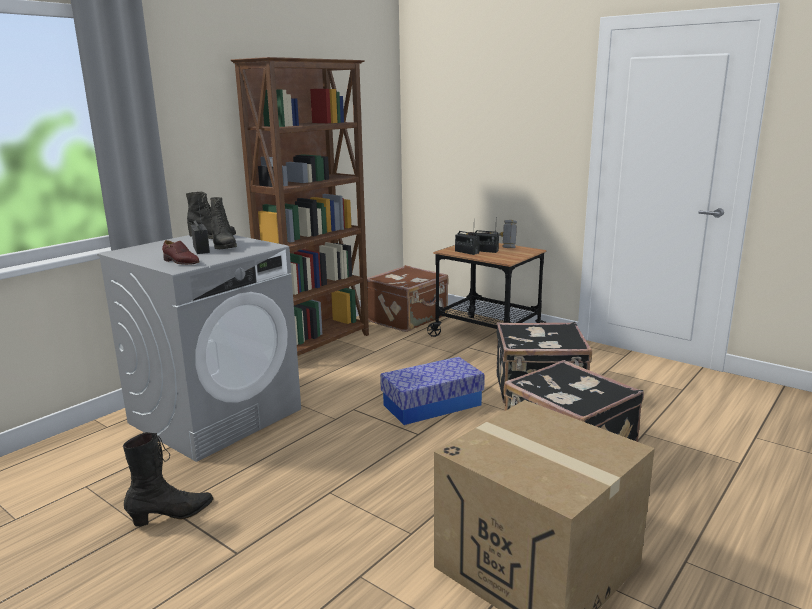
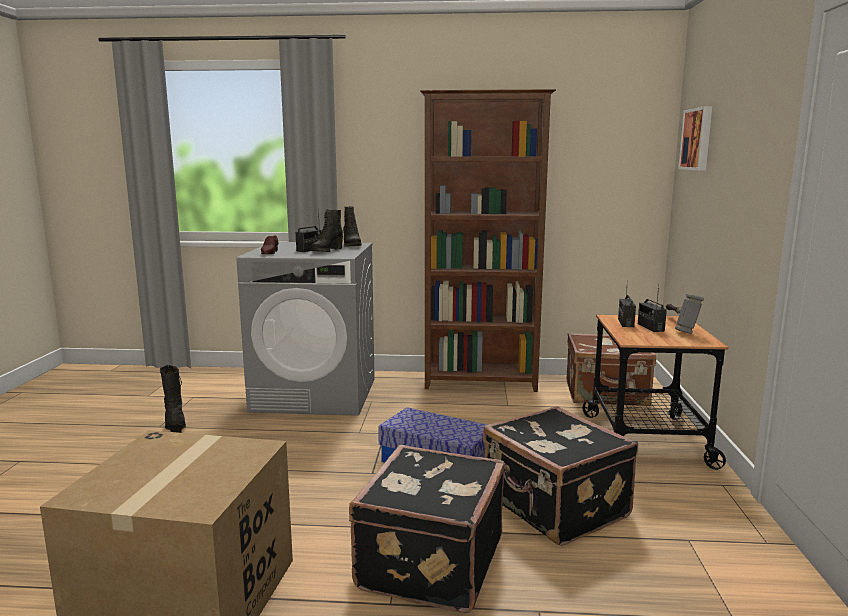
camera: 55 degrees right, 5 degrees down
(172, 515) = (176, 430): black boot -> black boot turned 135 degrees counterclockwise
(444, 103) = (698, 139): none -> picture

